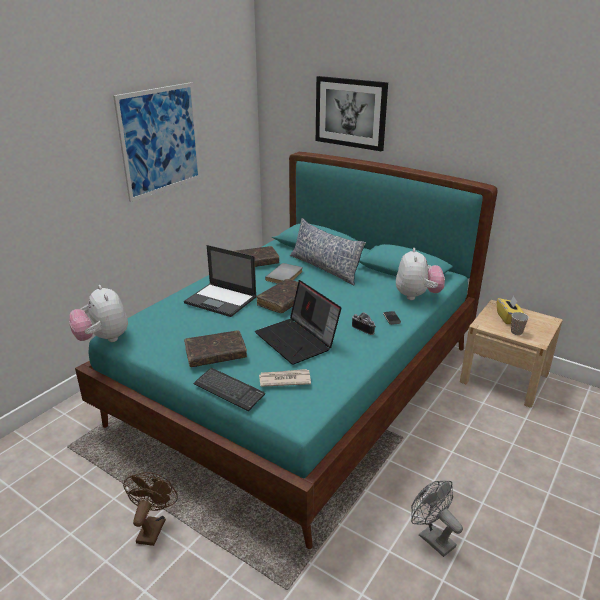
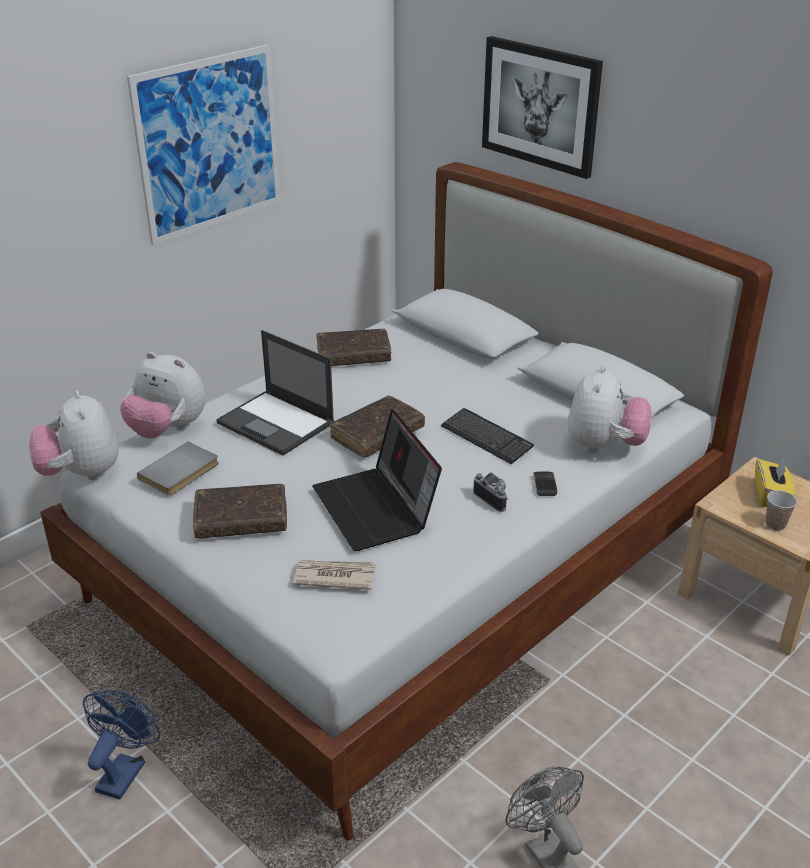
camera: 10 degrees right, 5 degrees up
(152, 527) = (124, 770): brown fan -> blue fan
(153, 310) = (167, 430): none -> plush toy
(229, 390) = (244, 584): keyboard -> keyboard (486, 438)
(285, 276) = (395, 386): grey book -> grey book (181, 472)
(300, 386) = (406, 570): turquoise bed -> white bed
(325, 268) = (466, 377): pillow -> none

